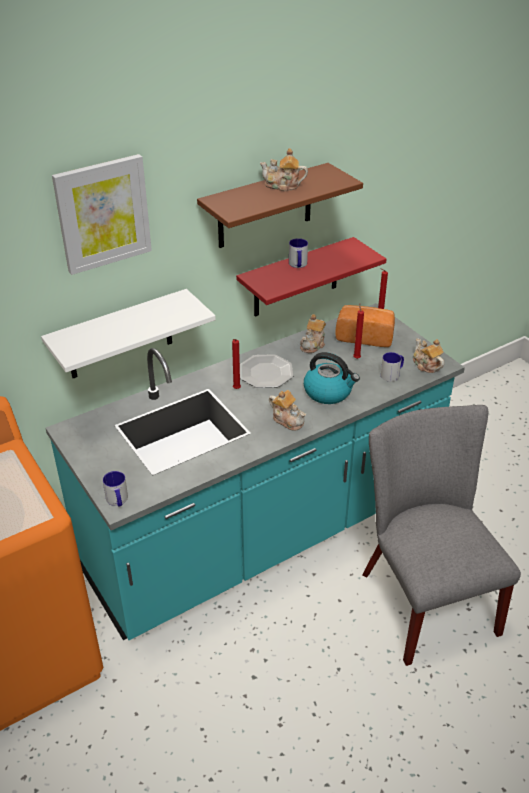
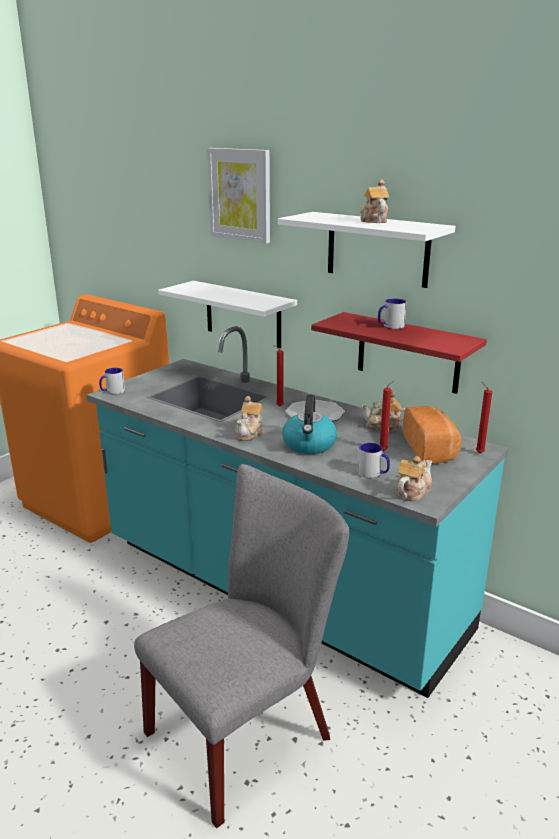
camera: 70 degrees right, 15 degrees down
(265, 207) = (377, 249): brown shelf -> white shelf

